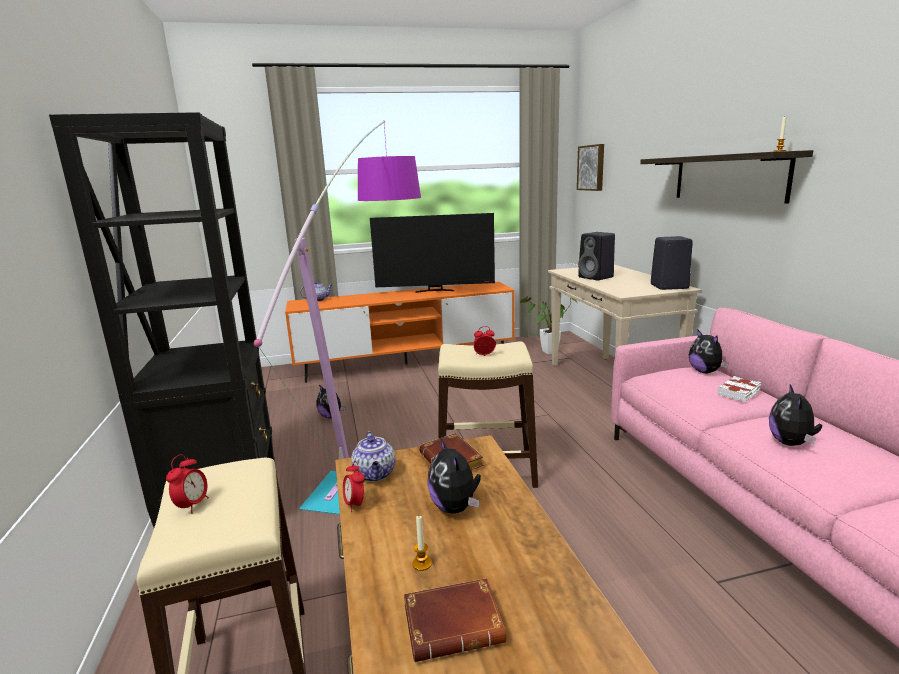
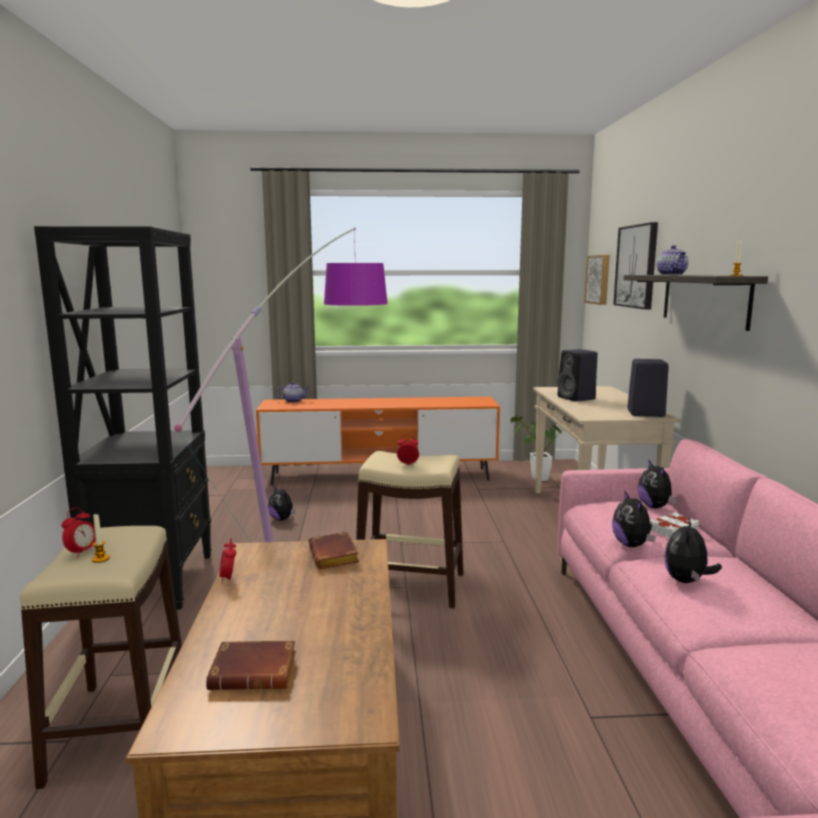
camera: 10 degrees right, 5 degrees down
(375, 474) = (260, 558): teapot -> teapot (672, 275)
(422, 564) = (256, 628): candle -> candle (100, 559)
(435, 291) = (416, 401): television -> none
(455, 507) = (312, 591): plush toy -> plush toy (632, 545)
(639, 152) = (636, 266): none -> picture

